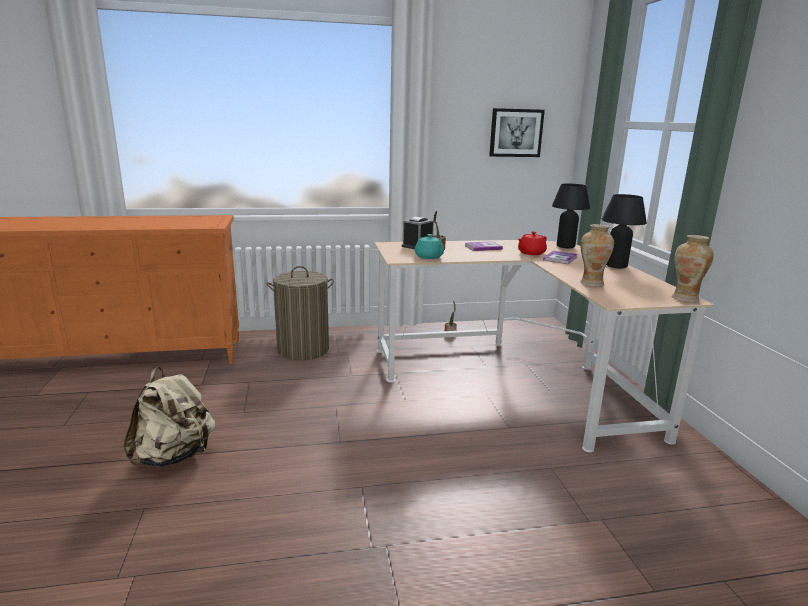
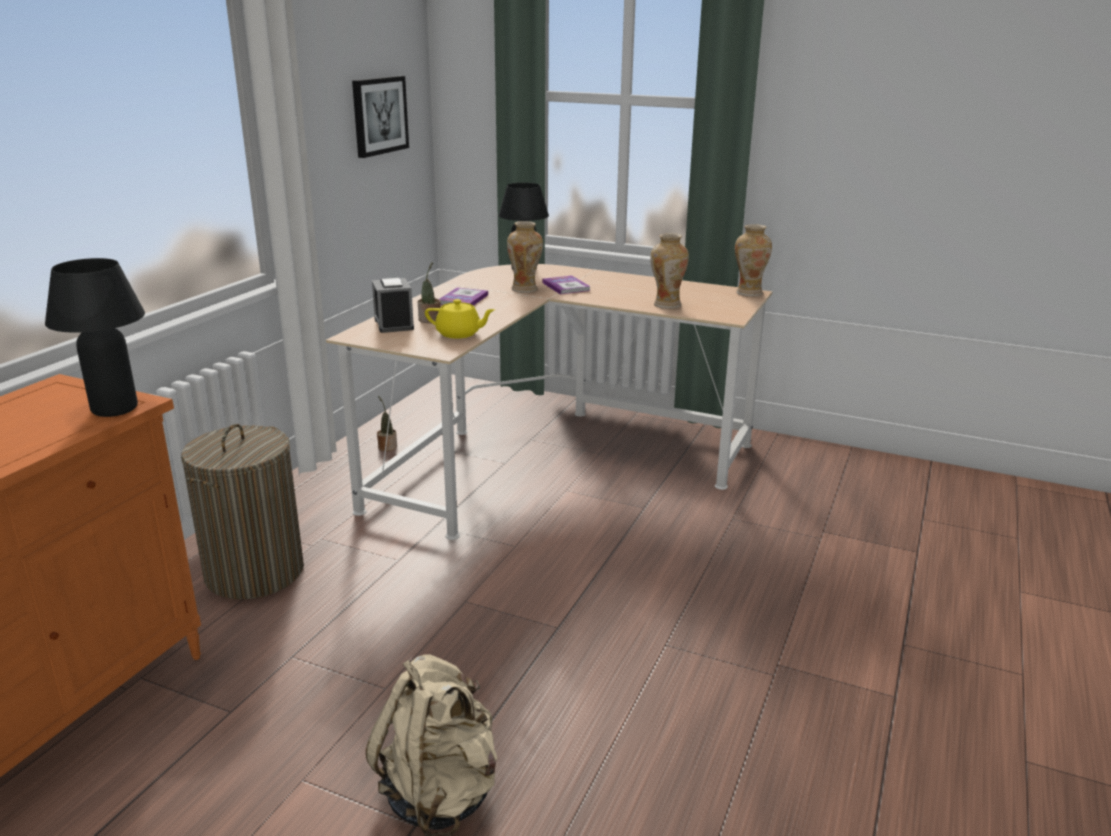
camera: 55 degrees left, 5 degrees up
(429, 257) = (459, 334): turquoise teapot -> yellow teapot
(531, 253) = (525, 290): red teapot -> vase
(616, 266) = (625, 278): black table lamp -> black table lamp (114, 409)

